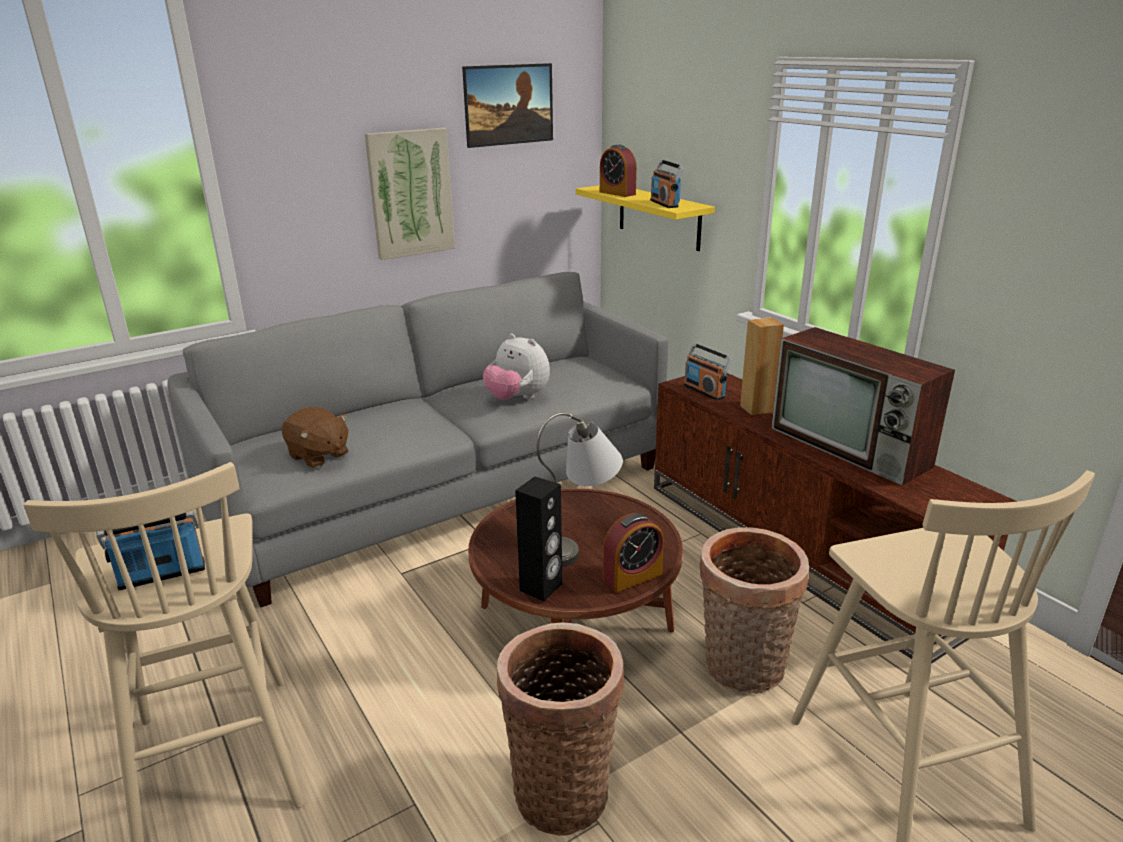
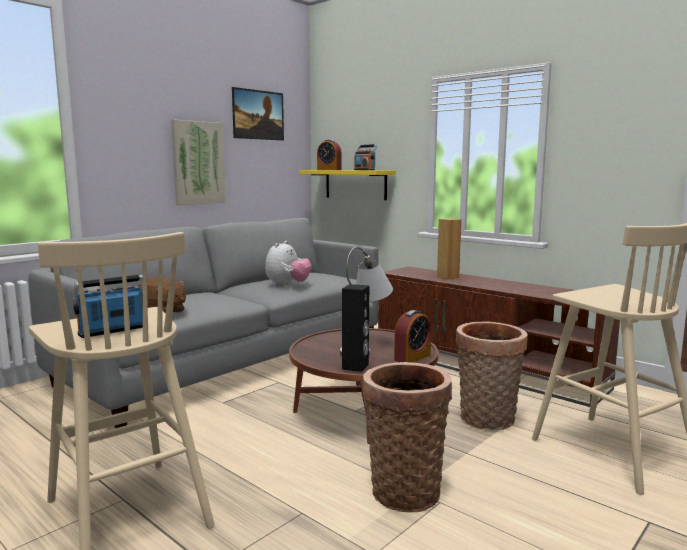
camera: 15 degrees left, 15 degrees down
(517, 398) = (287, 285): plush toy -> plush toy turned 90 degrees counterclockwise
(704, 391) = (410, 273): radio -> none
(852, 448) = (516, 286): television -> none

